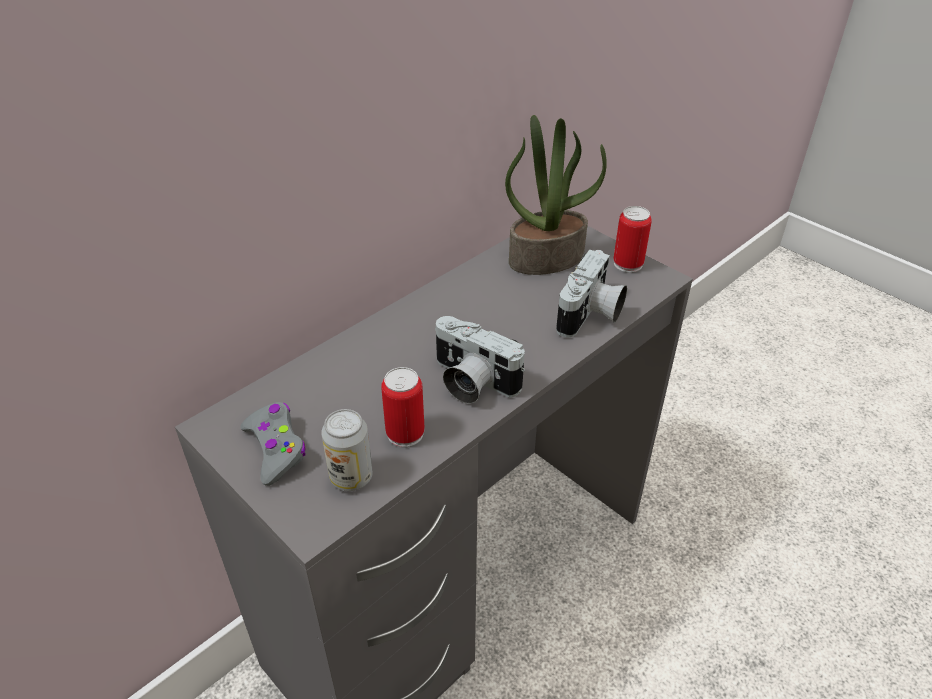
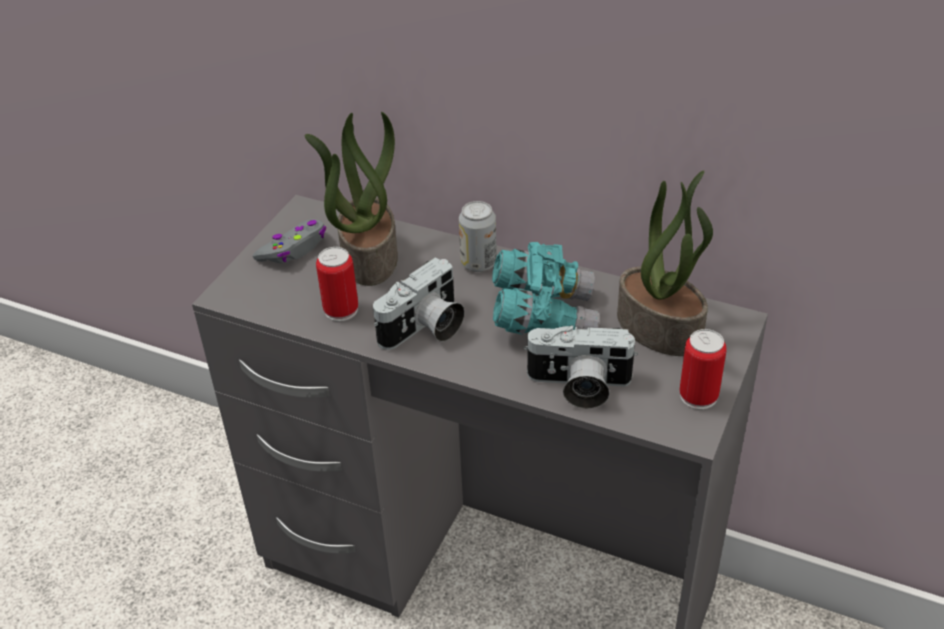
camera: 70 degrees right, 0 degrees up
(335, 394) = (368, 257): none -> potted plant
(351, 477) = (280, 297): can -> can (478, 263)
(470, 382) = (425, 329): camera -> camera turned 150 degrees counterclockwise
(496, 309) = (543, 316): none -> turquoise binoculars

